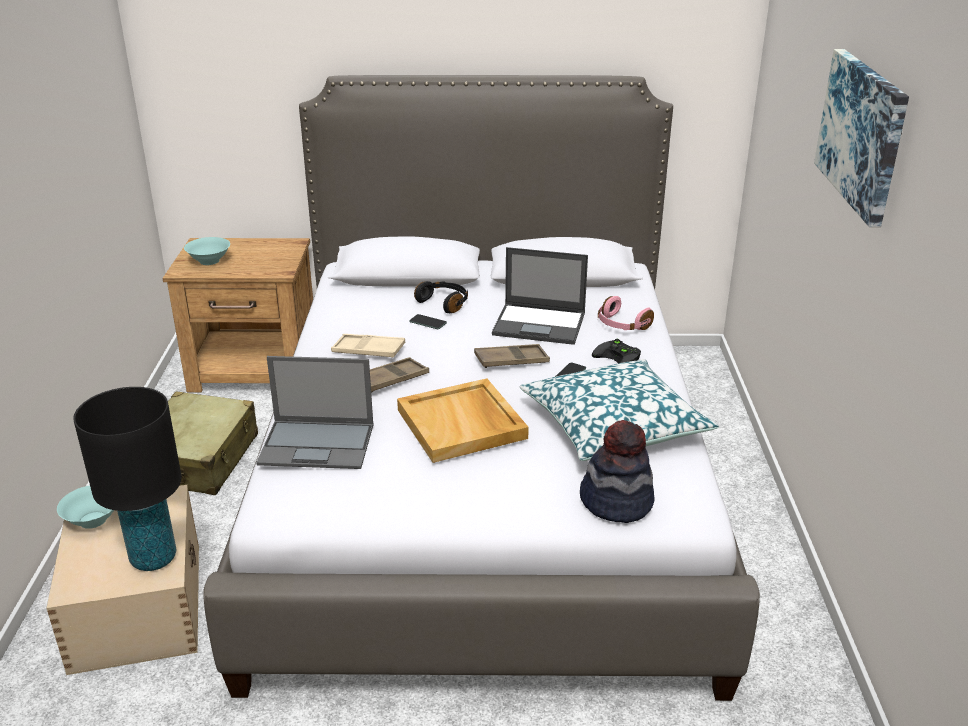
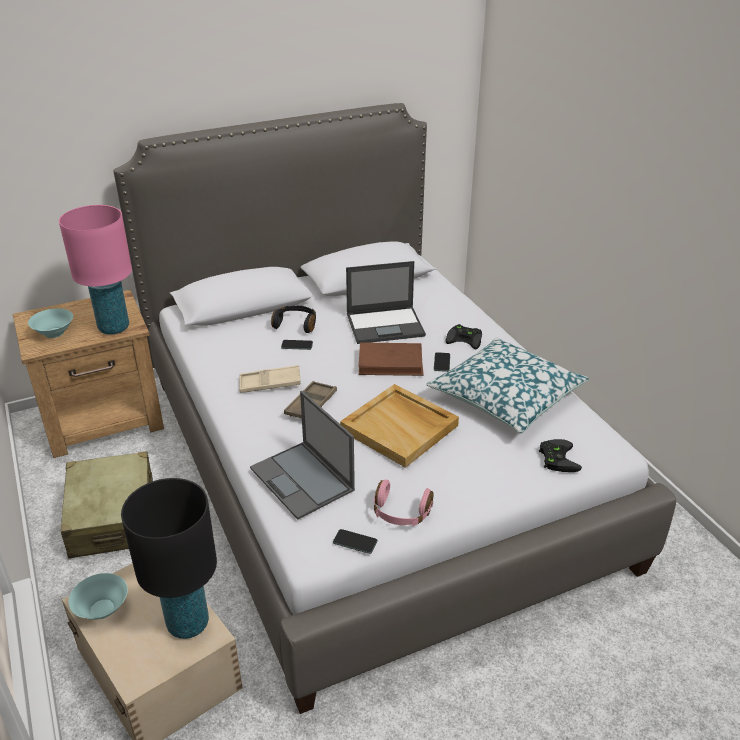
camera: 25 degrees left, 5 degrees up
(264, 268) = (114, 328): none -> pink table lamp
(318, 444) = (303, 480): laptop -> laptop turned 75 degrees clockwise
(320, 516) = (355, 542): none -> phone
(511, 361) = (391, 362): brown tray -> brown book
(616, 502) = (556, 457): hat -> black game controller
(621, 325) = (445, 311): pink headphones -> pink headphones (401, 513)
(863, 133) = (649, 139): picture -> none

